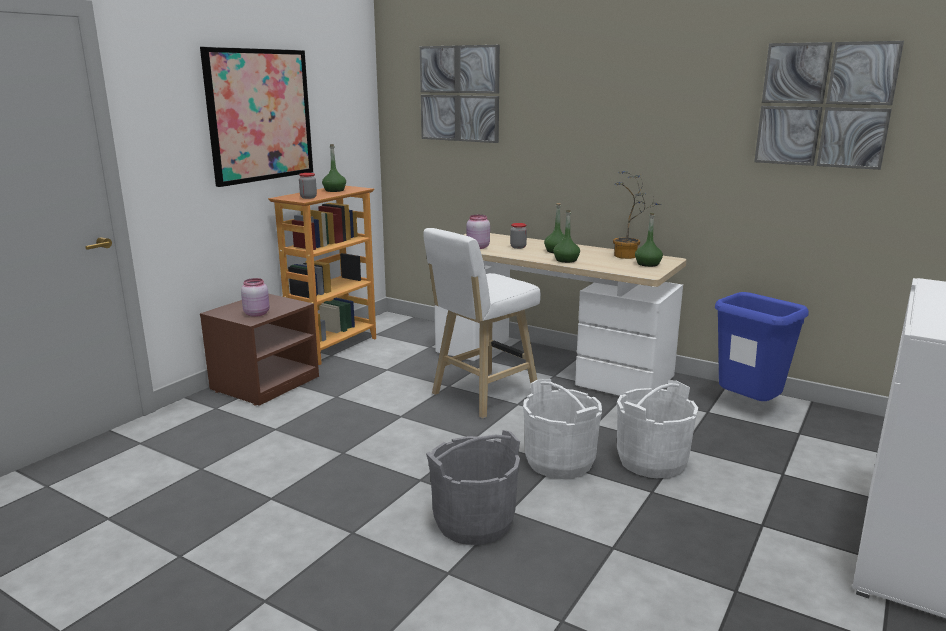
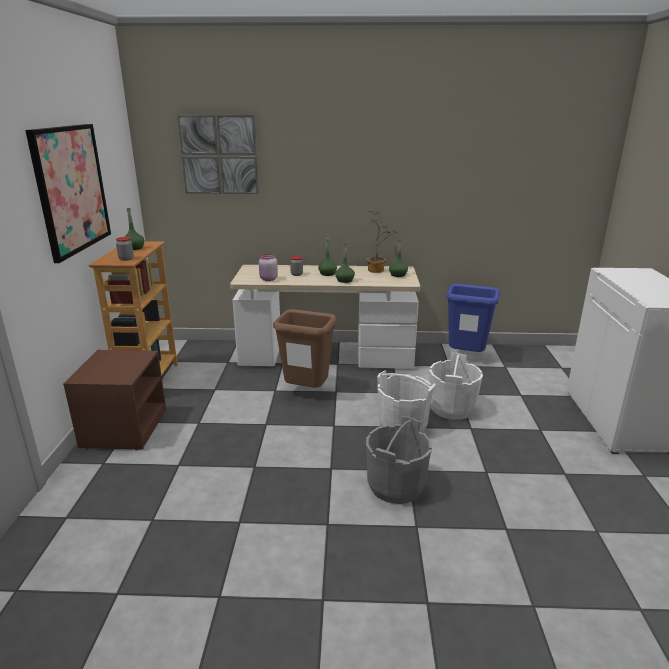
camera: 30 degrees left, 5 degrees up
(257, 313) = (120, 371): pink jar -> none
(481, 396) = (306, 392): white stool -> brown trash can
(824, 105) = (495, 159): picture -> none

